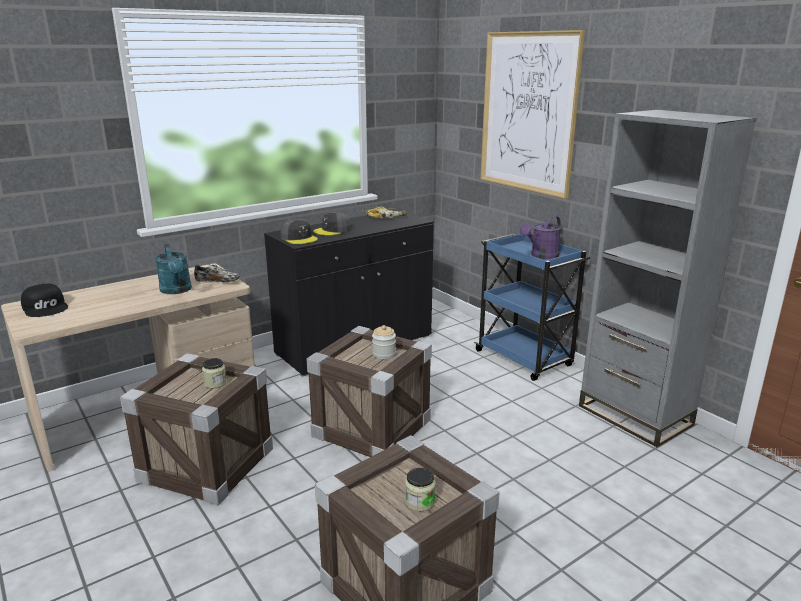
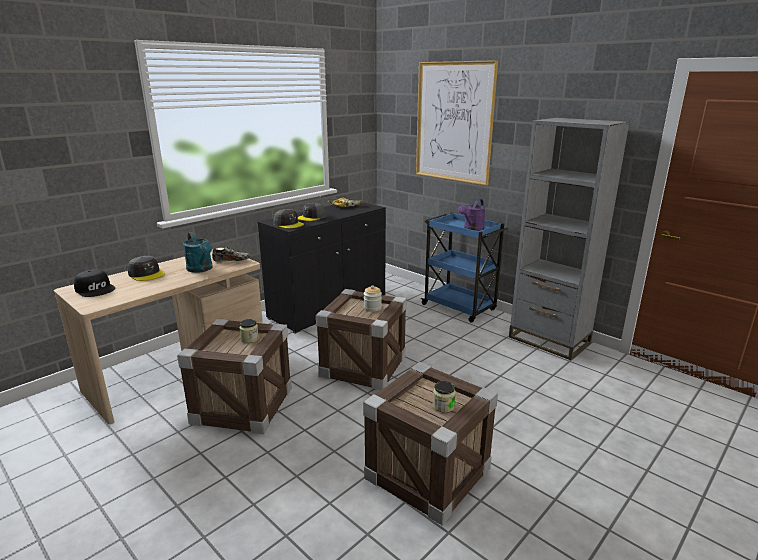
camera: 10 degrees left, 0 degrees up
(112, 292) = (146, 274): none -> grey cap

